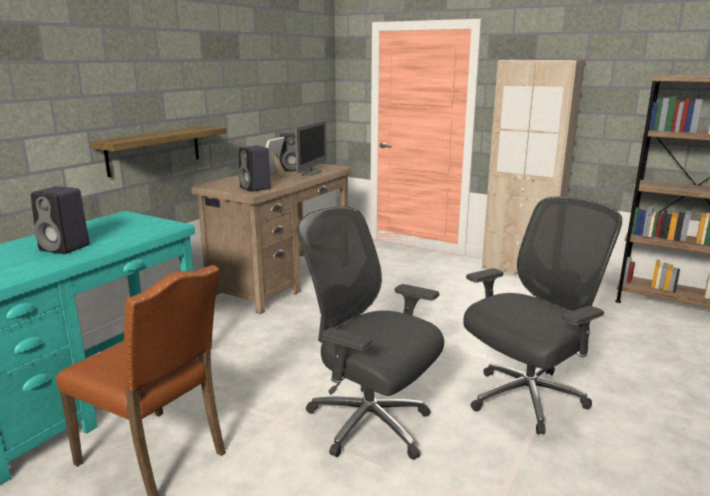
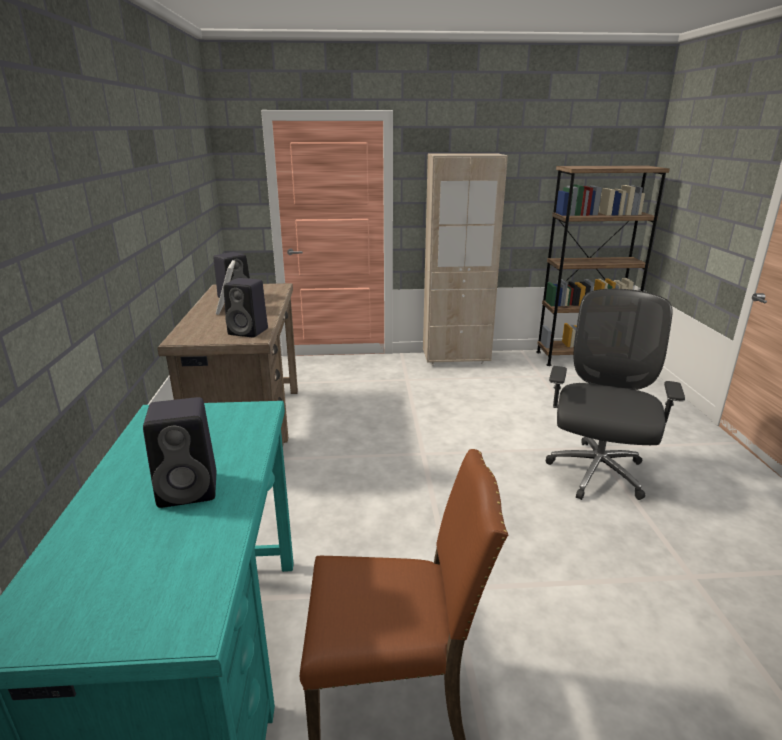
camera: 35 degrees left, 5 degrees up
(154, 150) = (120, 307): shelf -> none
(311, 172) = (267, 297): monitor -> none
(371, 424) = (529, 550): office chair -> none

